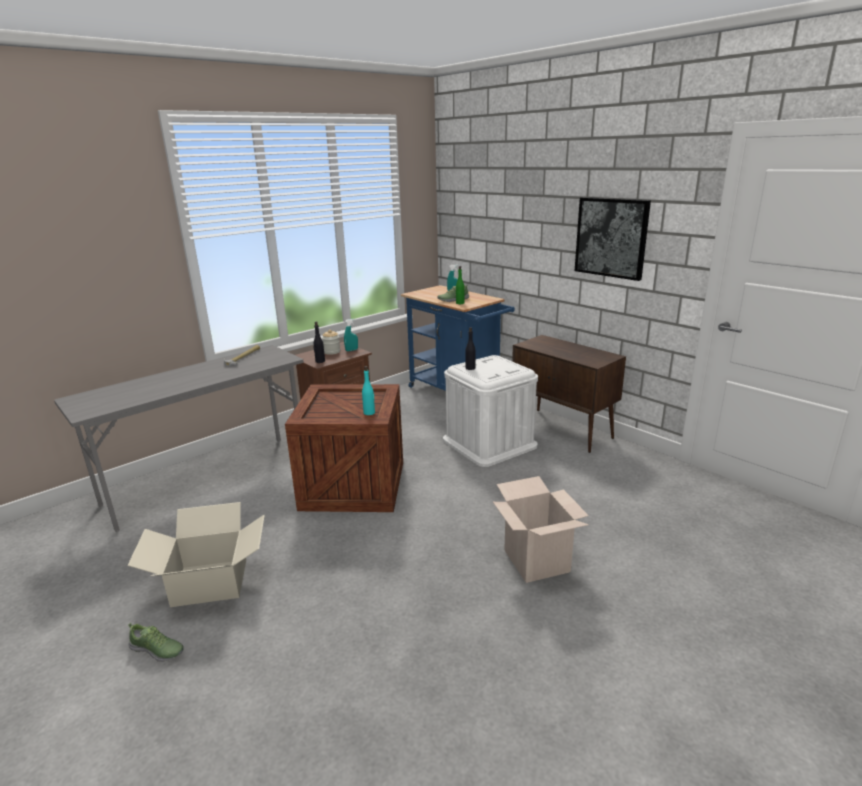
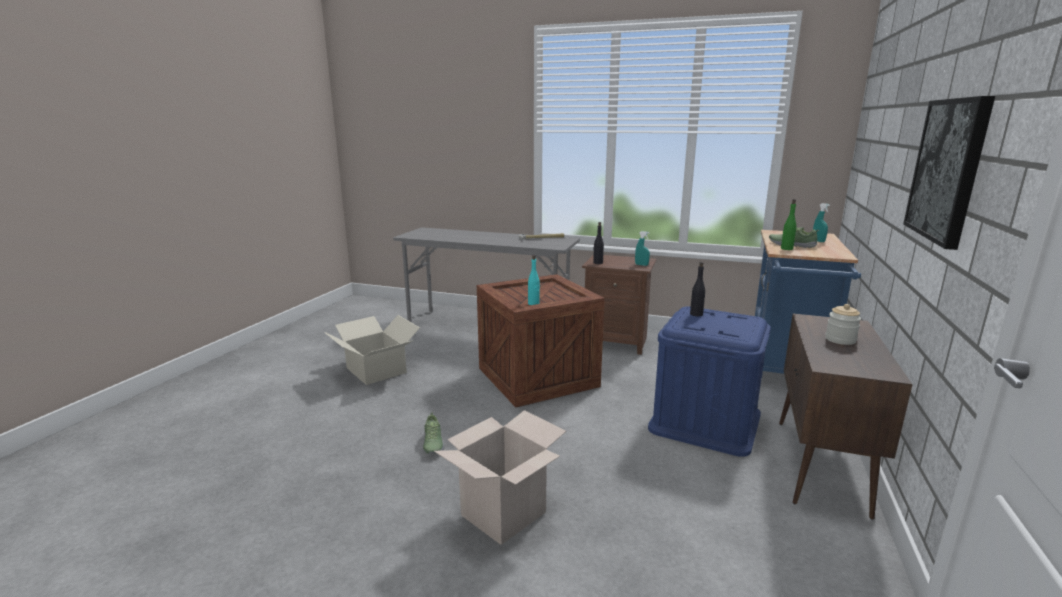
camera: 60 degrees right, 5 degrees down
(158, 650) = (307, 379): shoe -> shoe (432, 444)
(332, 352) = (625, 261): jar -> jar (840, 340)
(489, 443) = (705, 421): white storage box -> blue storage box

